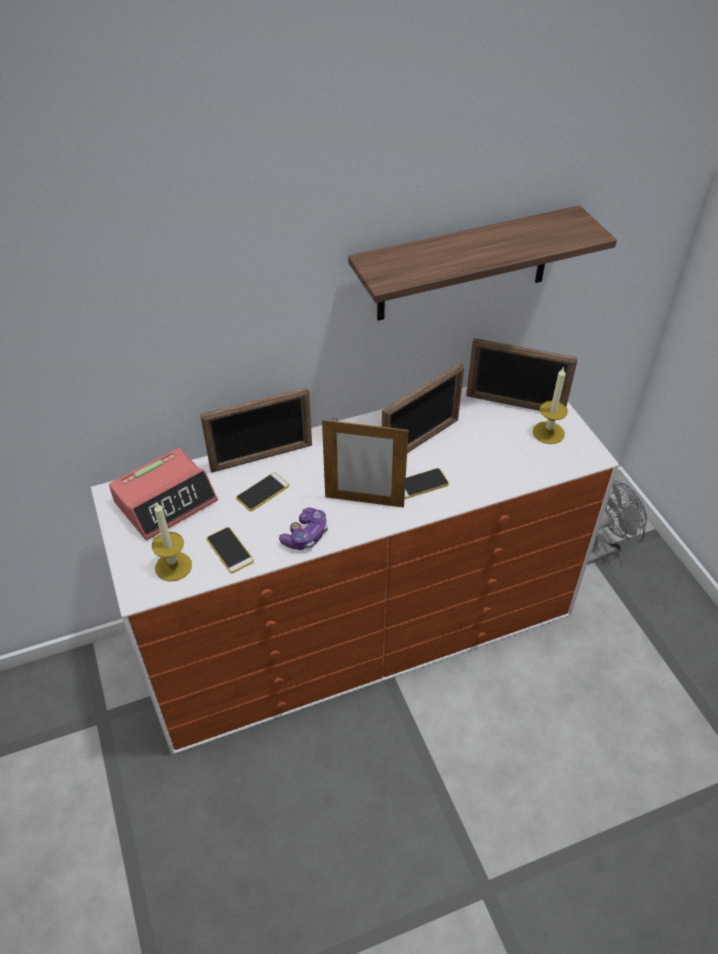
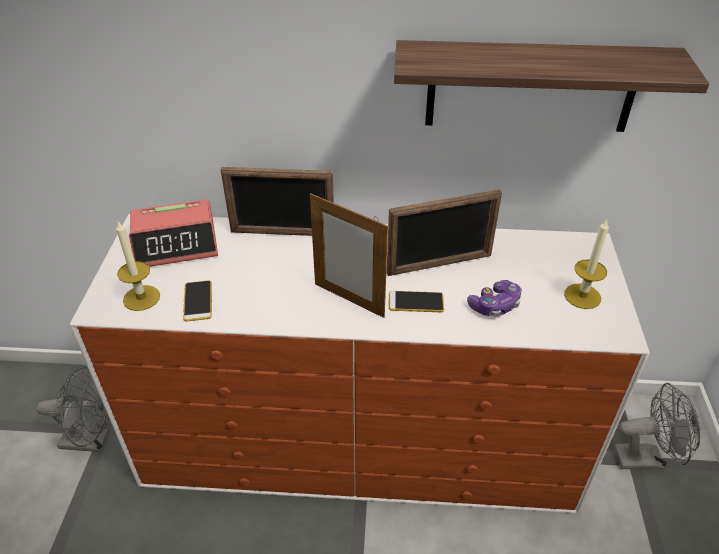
camera: 25 degrees right, 5 degrees down
(94, 732) = (92, 440): none -> grey fan
(262, 492) = (262, 262): phone -> none
(306, 535) = (273, 311): game controller -> game controller (495, 305)
(514, 404) = (560, 259): picture frame -> none

